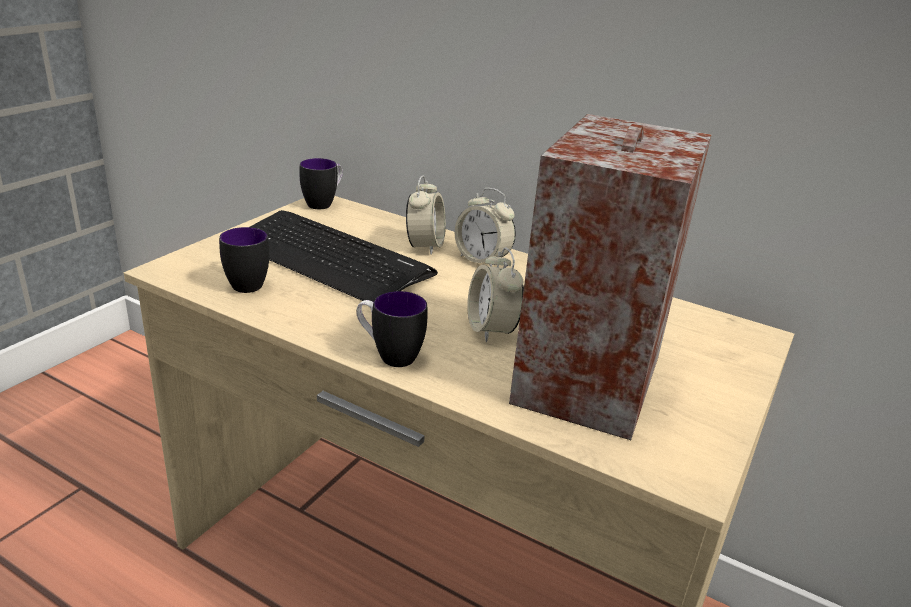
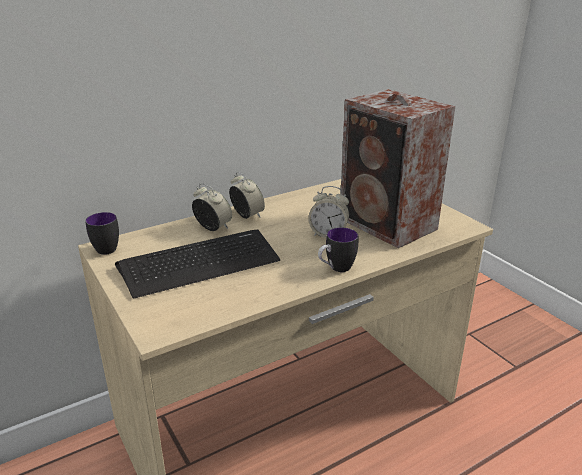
camera: 60 degrees left, 0 degrees up
(246, 282) = (208, 300): mug -> none
(482, 259) = (247, 215): alarm clock -> alarm clock turned 105 degrees counterclockwise

